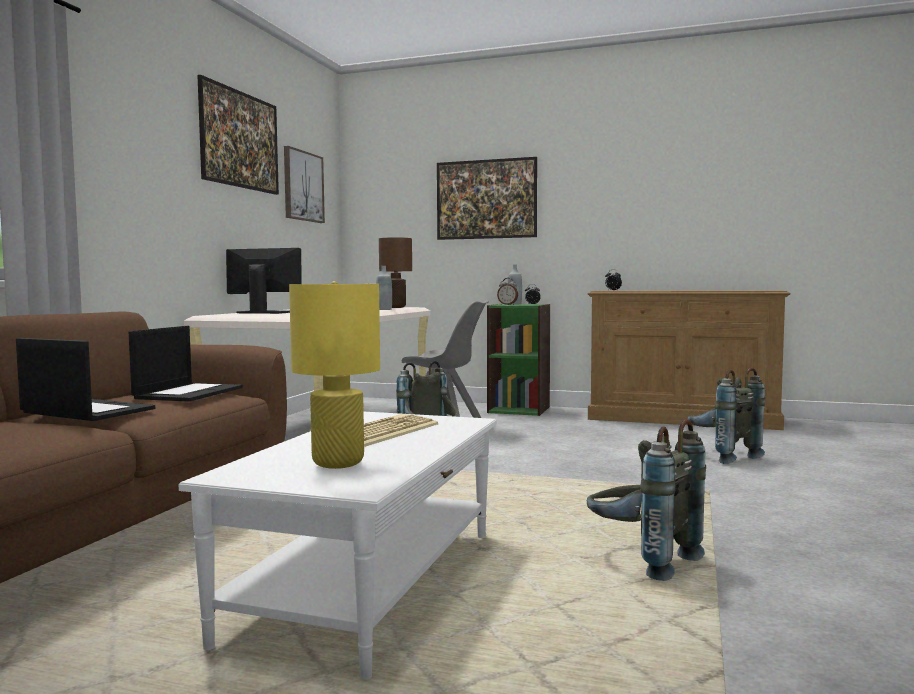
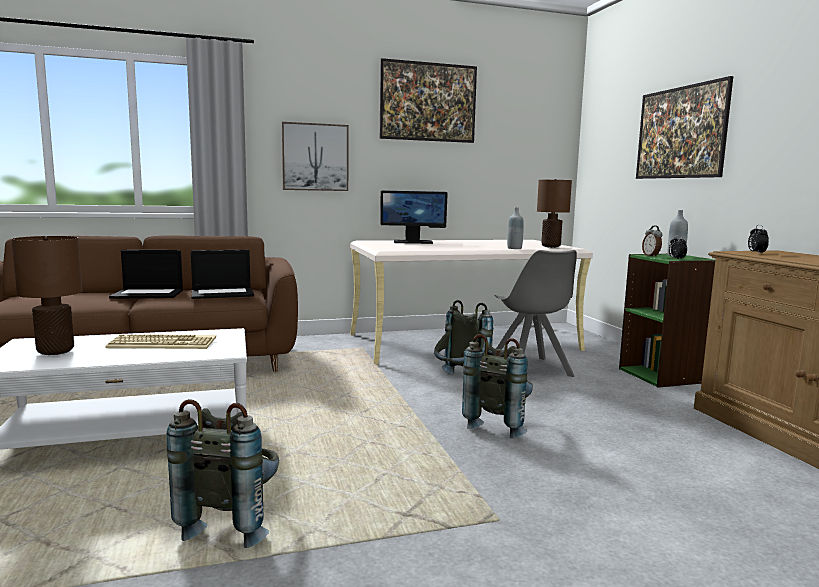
camera: 55 degrees right, 5 degrees up
(86, 411) = (149, 294): laptop -> laptop turned 90 degrees clockwise
(264, 312) = (413, 242): monitor -> monitor turned 105 degrees clockwise
(303, 186) = (514, 132): picture -> picture (315, 157)
(339, 465) = (56, 353): yellow table lamp -> brown table lamp
(721, 456) = (678, 505): grey backpack -> grey backpack (498, 424)

